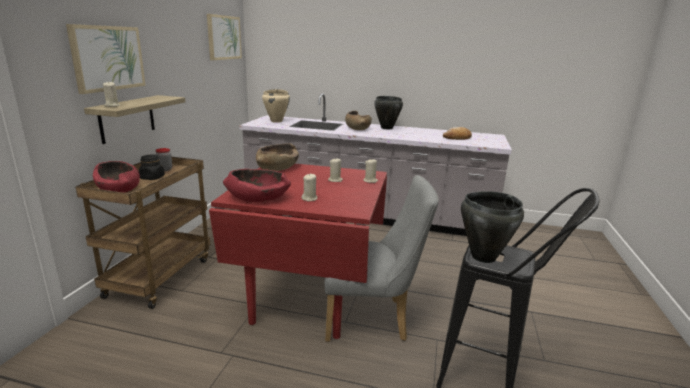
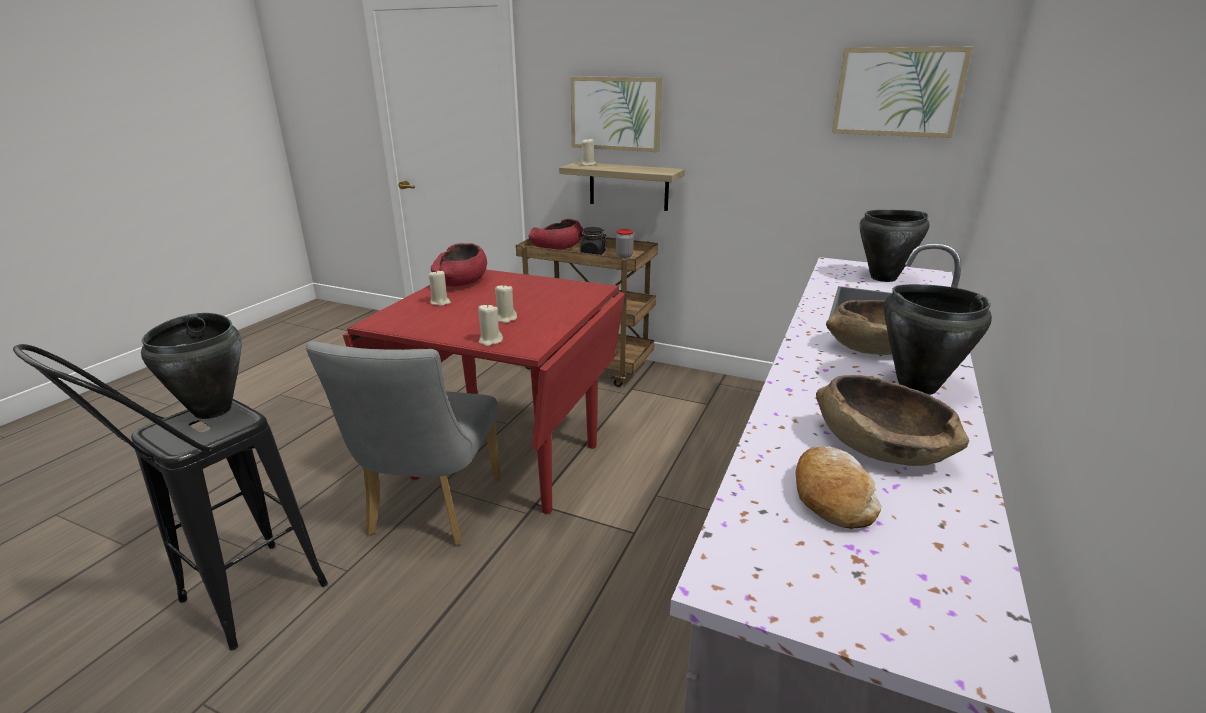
camera: 100 degrees right, 5 degrees up
(276, 121) = (884, 278): beige cooking pot -> black cooking pot
(277, 167) = (580, 289): brown bowl -> brown bowl (881, 446)

